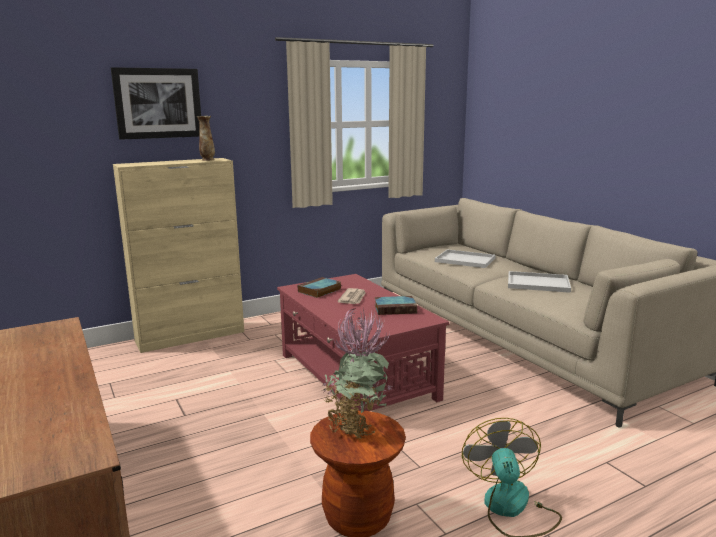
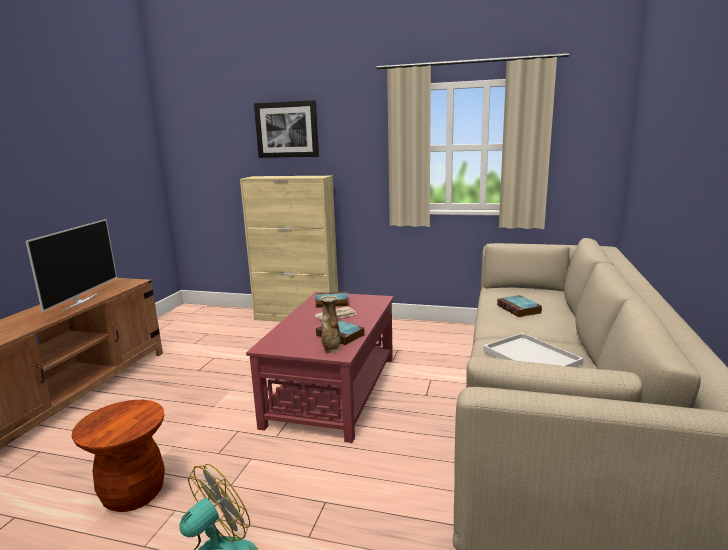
camera: 45 degrees right, 0 degrees up
(56, 360) = (80, 301): none -> television
(207, 160) = (310, 176): vase -> vase (331, 349)
(356, 427) = (130, 415): potted plant -> none
(466, 260) = (519, 309): white tray -> book

